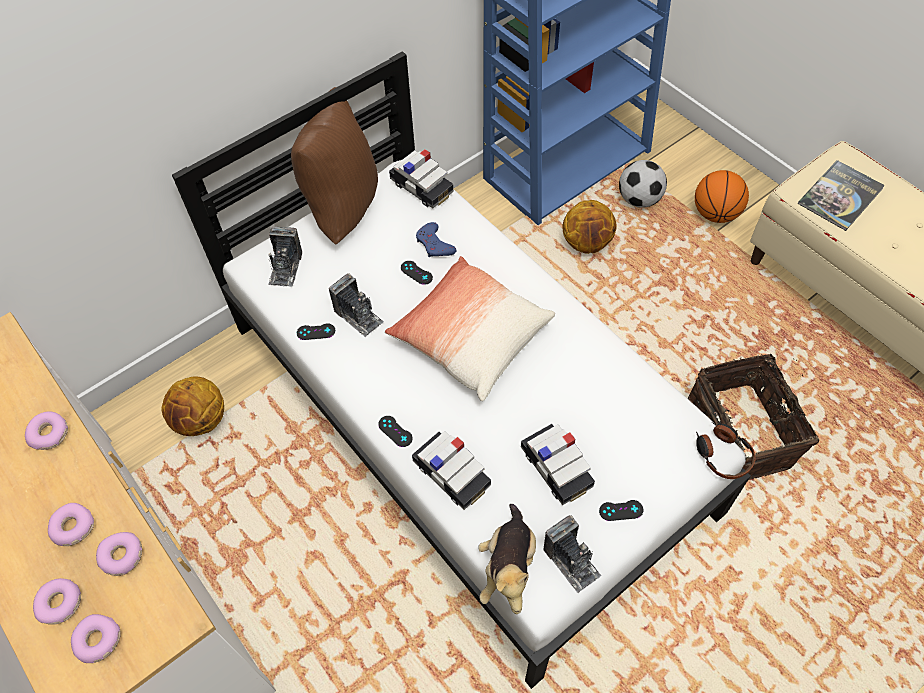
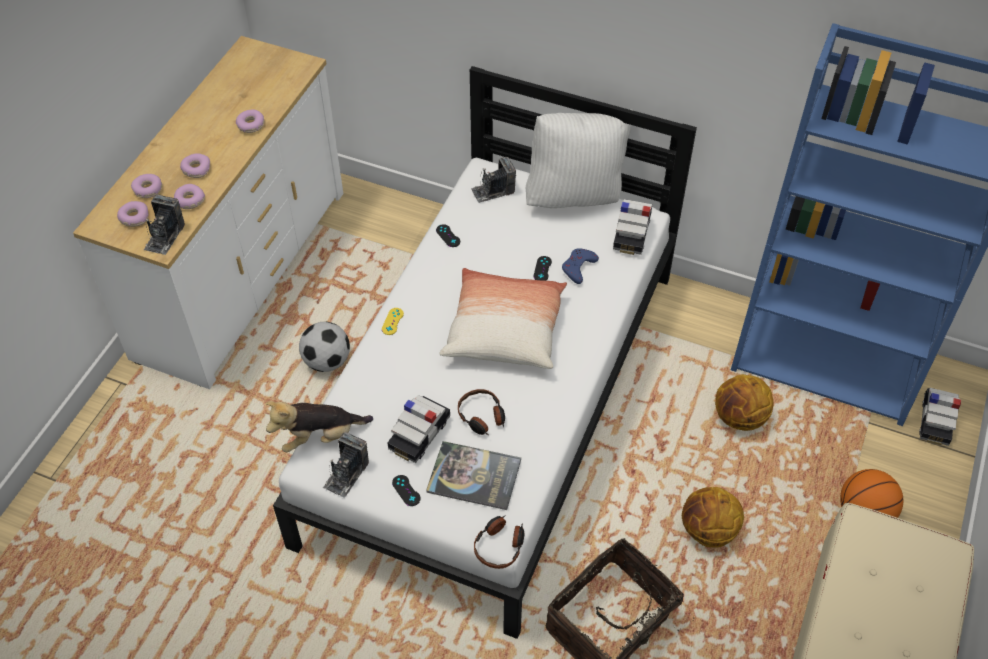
camera: 60 degrees right, 5 degrees down
(201, 420) = (385, 241): basketball -> basketball (707, 531)
(342, 207) = (575, 195): brown pillow -> white pillow
(358, 316) = (478, 253): camera -> camera (165, 236)
(395, 431) = (392, 321): black game controller -> yellow game controller
(451, 475) = (375, 370): toy car -> toy car (935, 421)
(564, 403) = (482, 417): none -> headphones
(638, 199) = (828, 439): football -> football (327, 361)
(840, 196) = (886, 564): book -> book (474, 476)

